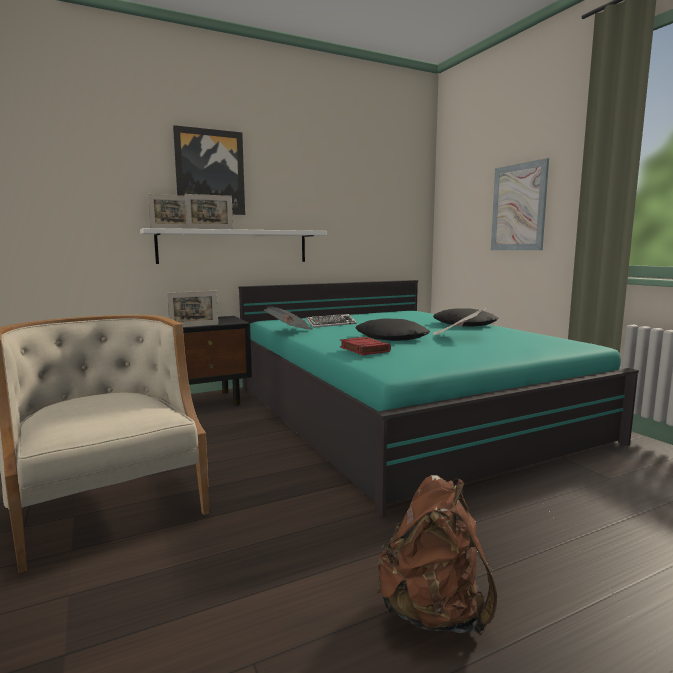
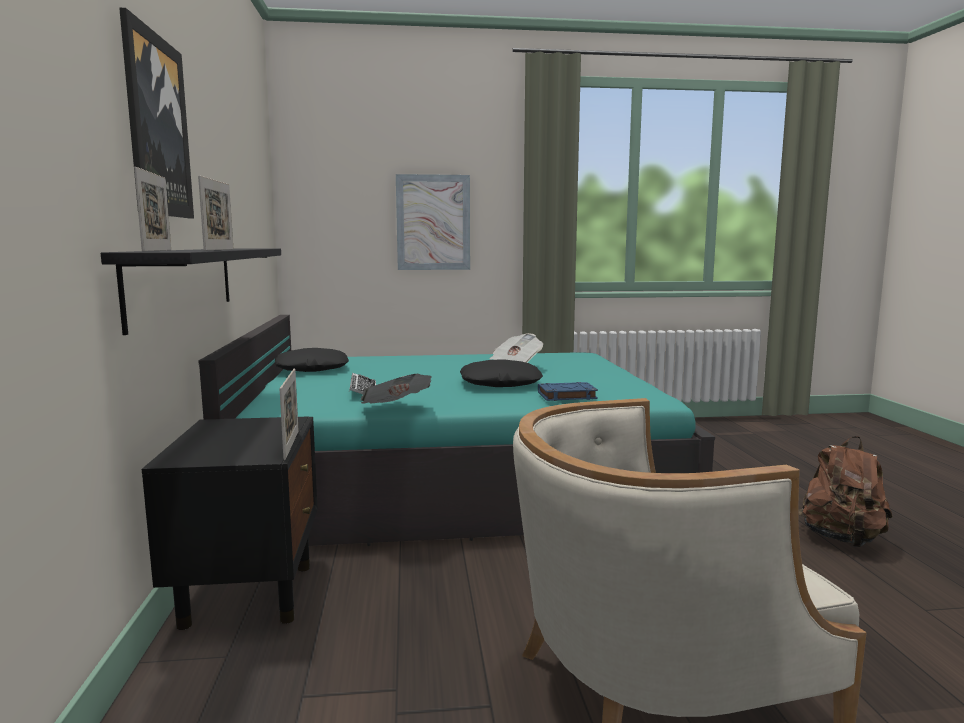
camera: 70 degrees left, 0 degrees up
(234, 246) = (184, 282): white shelf -> black shelf
(363, 349) = (566, 396): red book -> blue book
(465, 324) = (445, 359): black pillow -> black pillow (312, 369)

